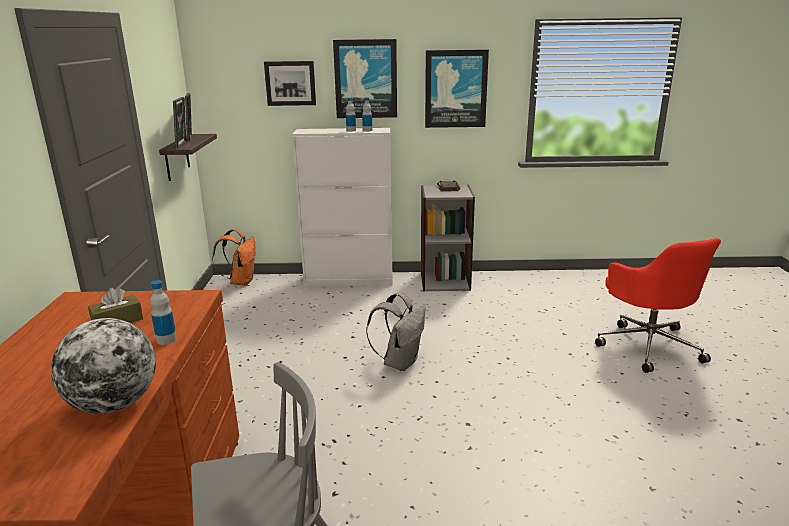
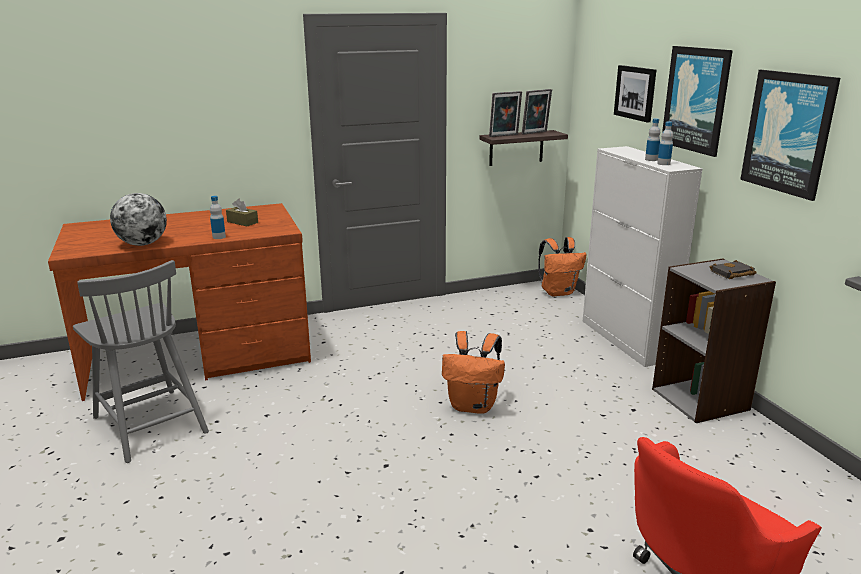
camera: 70 degrees right, 0 degrees up
(400, 362) = (473, 406): grey backpack -> orange backpack

